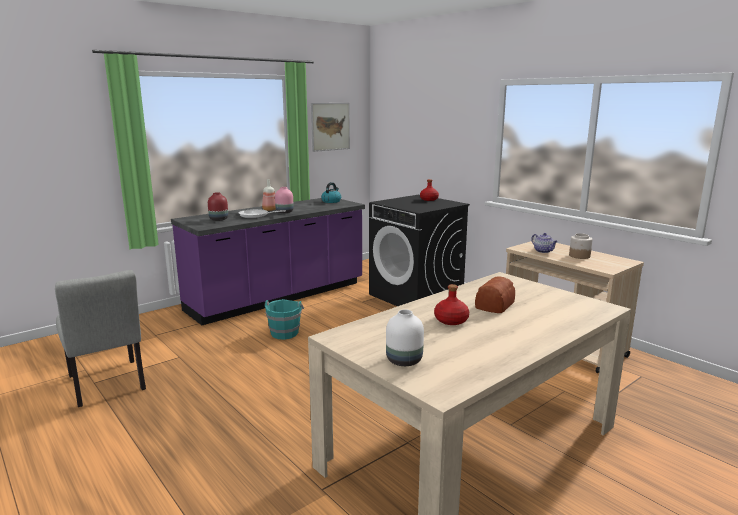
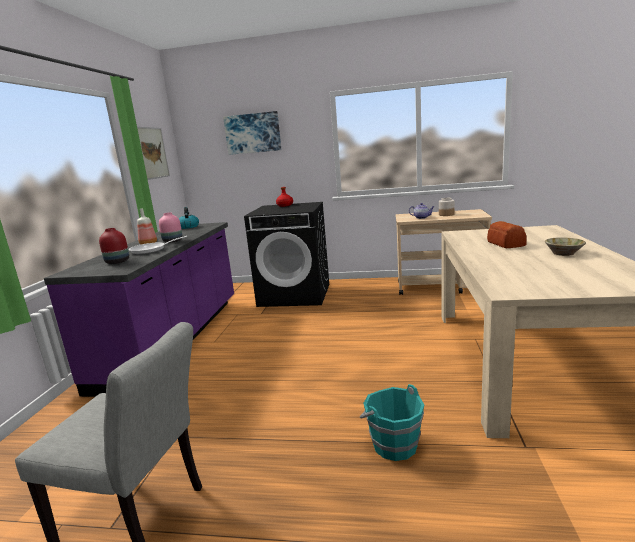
camera: 40 degrees left, 0 degrees up
(284, 333) = (245, 362): turquoise bucket -> turquoise bucket (393, 444)
(403, 361) = (590, 284): white vase -> none
(427, 116) = (253, 133): none -> picture
(451, 320) = (520, 258): red bottle -> none
(499, 334) = (564, 253): none -> beige bowl

